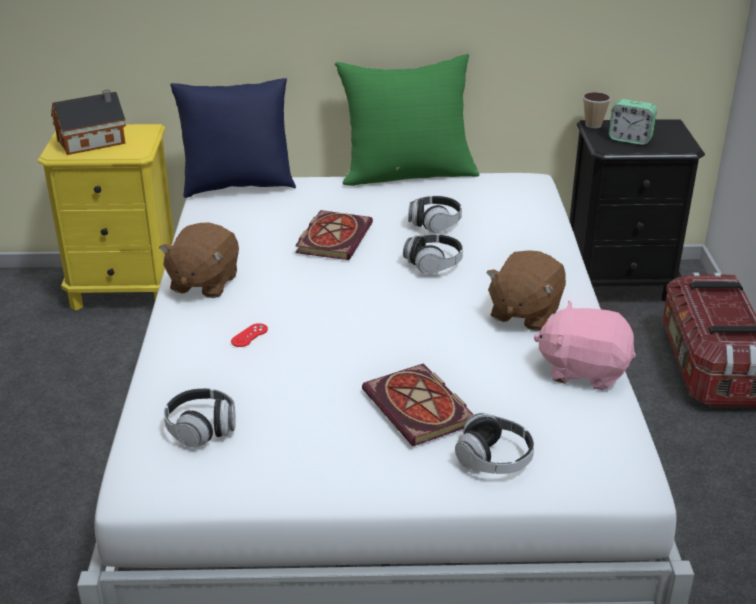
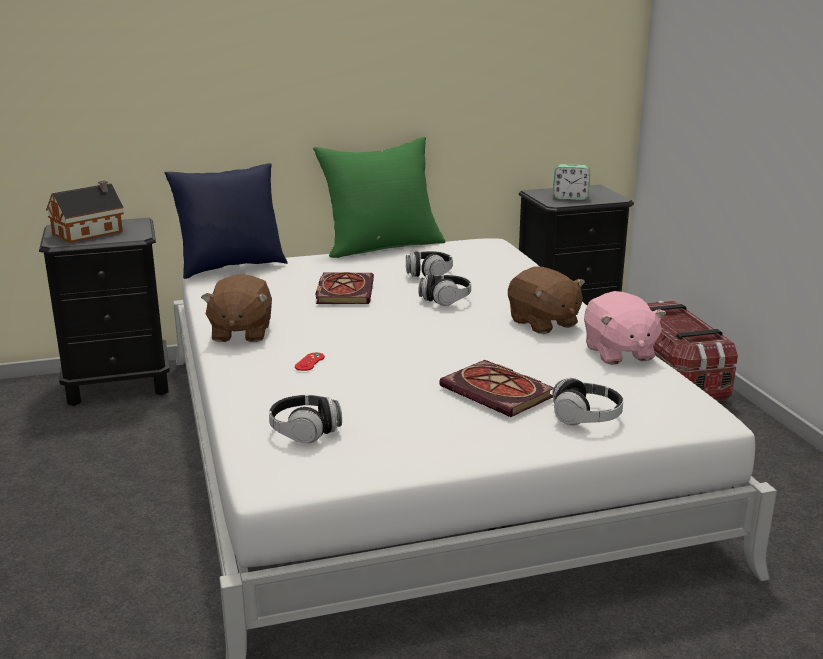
camera: 15 degrees left, 10 degrees down
(125, 290) = (118, 385): yellow nightstand -> black nightstand
(524, 313) = (543, 323): brown plush toy -> brown plush toy turned 45 degrees counterclockwise
(583, 370) = (618, 353): pink plush toy -> pink plush toy turned 105 degrees counterclockwise
(593, 125) = (534, 192): cup -> none

